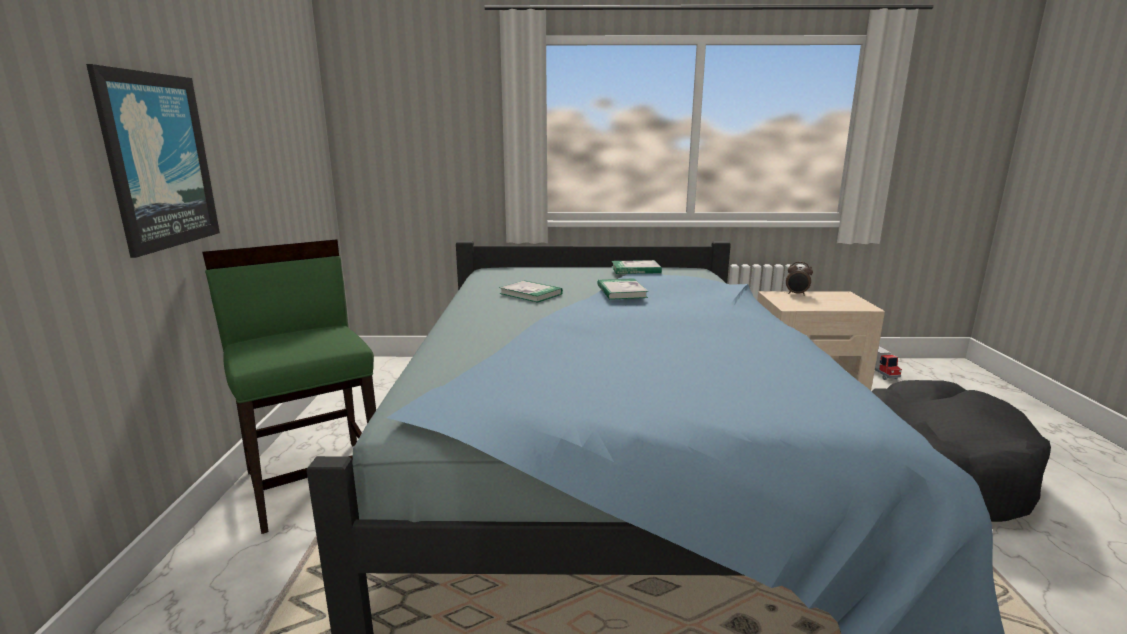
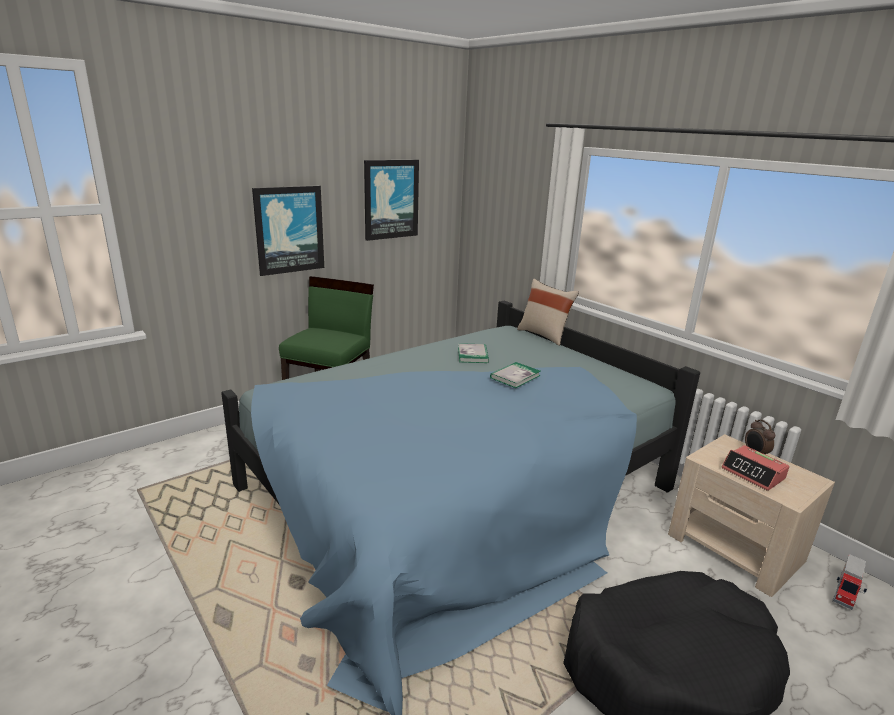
camera: 50 degrees right, 5 degrees up
(268, 117) = (391, 199): none -> picture
(535, 264) = (544, 335): none -> beige pillow
(635, 269) = (583, 366): book -> none
(824, 303) = (753, 474): none -> alarm clock

